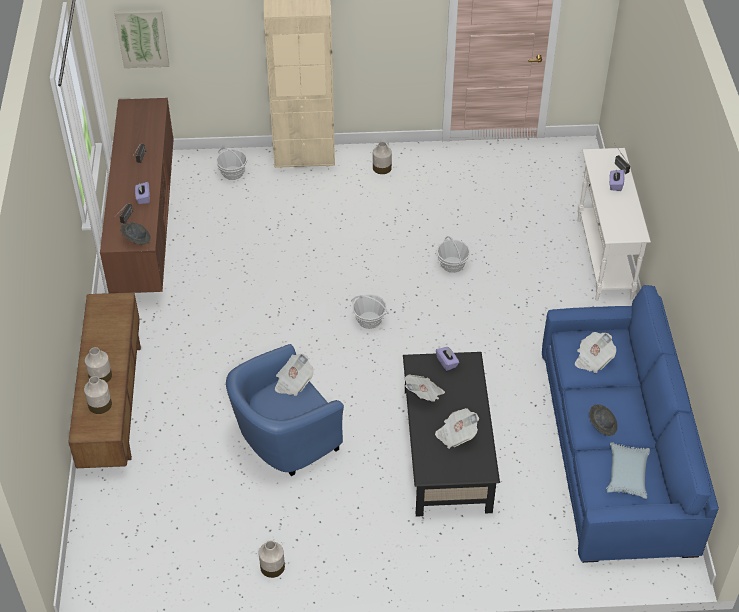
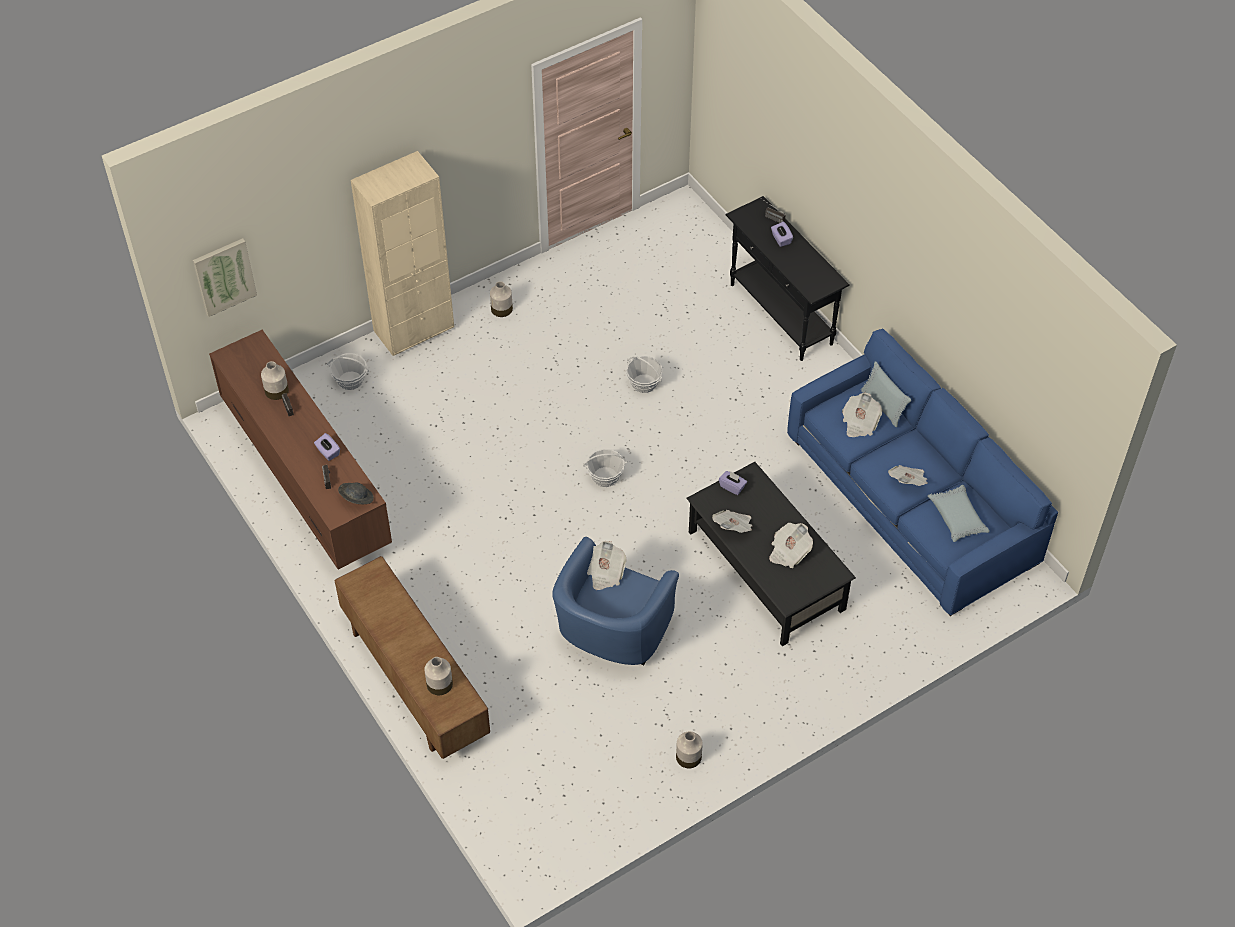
camera: 30 degrees left, 5 degrees up
(100, 375) = (416, 655): beige vase -> beige vase (276, 390)
(602, 424) = (908, 482): grey hat -> newspaper
(604, 259) = (781, 314): white console table -> black console table
(624, 355) = (883, 406): none -> blue pillow

